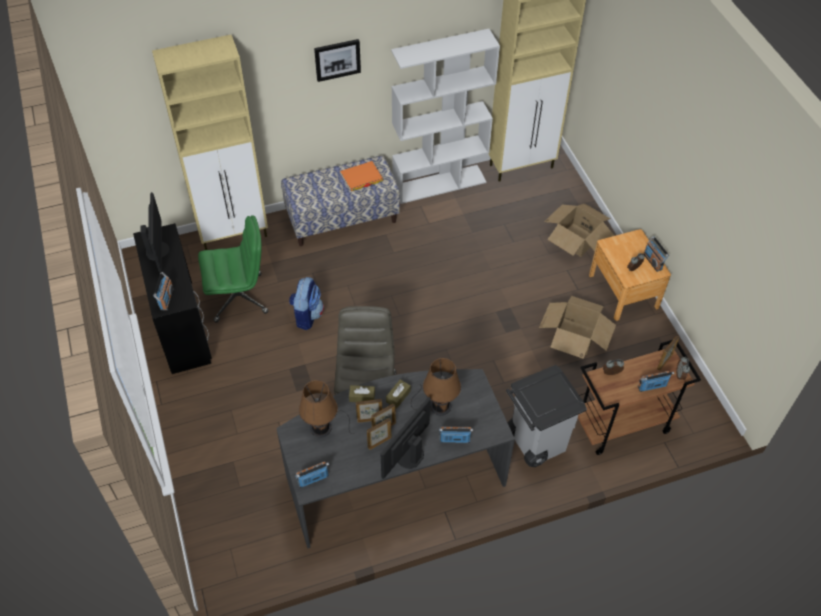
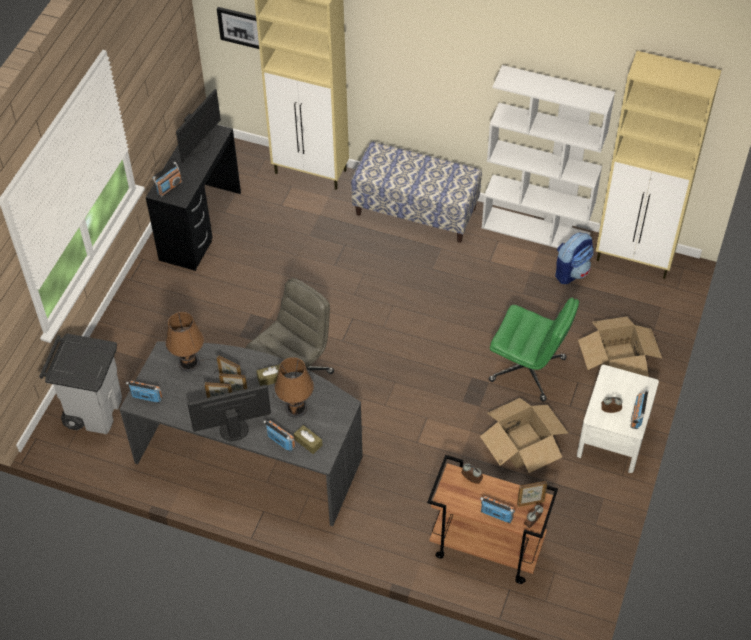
camera: 40 degrees right, 0 degrees up
(239, 297) = (266, 229): green office chair -> green office chair (528, 369)
(307, 315) = (306, 278): backpack -> backpack (571, 271)
(337, 59) = (446, 50): picture -> picture (241, 27)
(361, 178) = (440, 179): orange book -> none
(362, 397) = (243, 360): brown tissue box -> brown tissue box (308, 442)
(535, 441) = (394, 508): grey trash can -> grey trash can (94, 410)
(623, 291) = (613, 435): brown nightstand -> white nightstand

